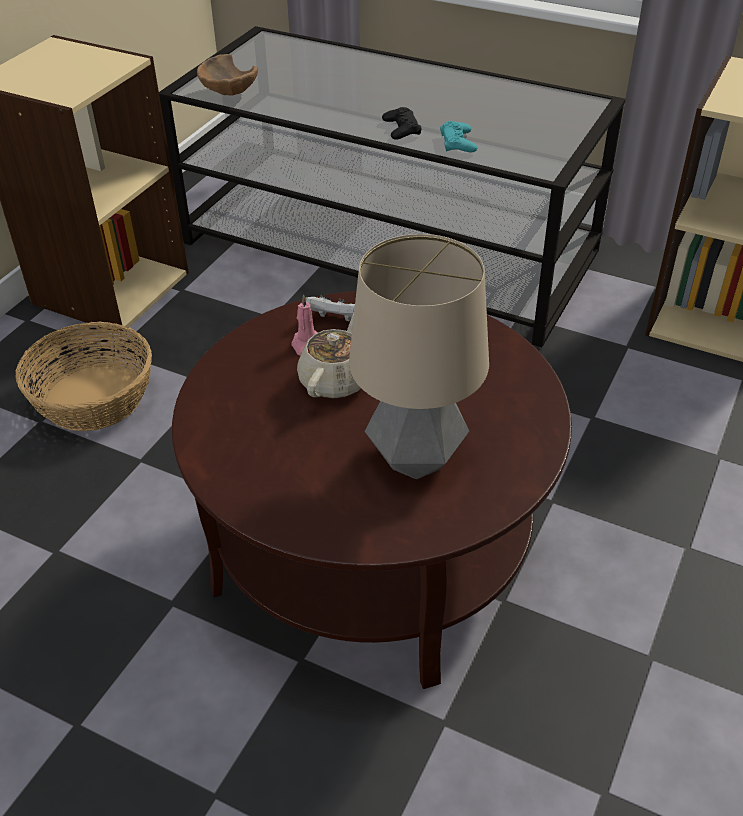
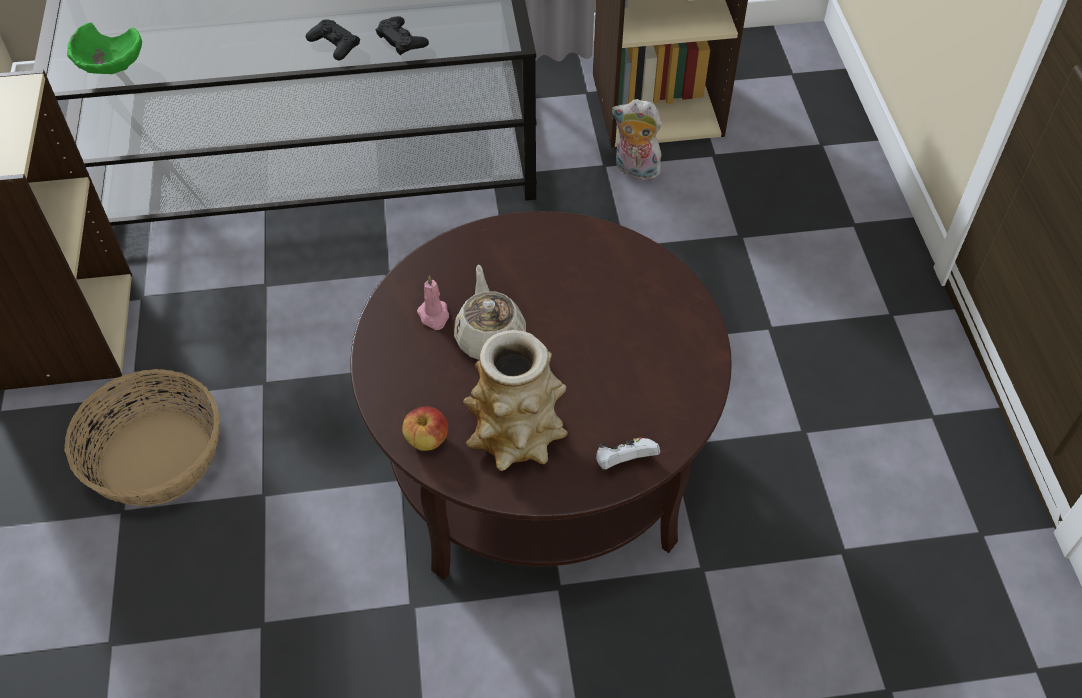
camera: 35 degrees left, 10 degrees up
(211, 429) = (427, 440): none -> apple
(228, 95) = (111, 70): brown bowl -> green bowl
(284, 462) = (516, 436): none -> vase
(335, 319) = (437, 279): white game controller -> white game controller (624, 462)
(417, 459) = (616, 376): table lamp -> none
(458, 142) = (402, 40): turquoise game controller -> black game controller
(653, 361) = (634, 170): none -> plush toy

